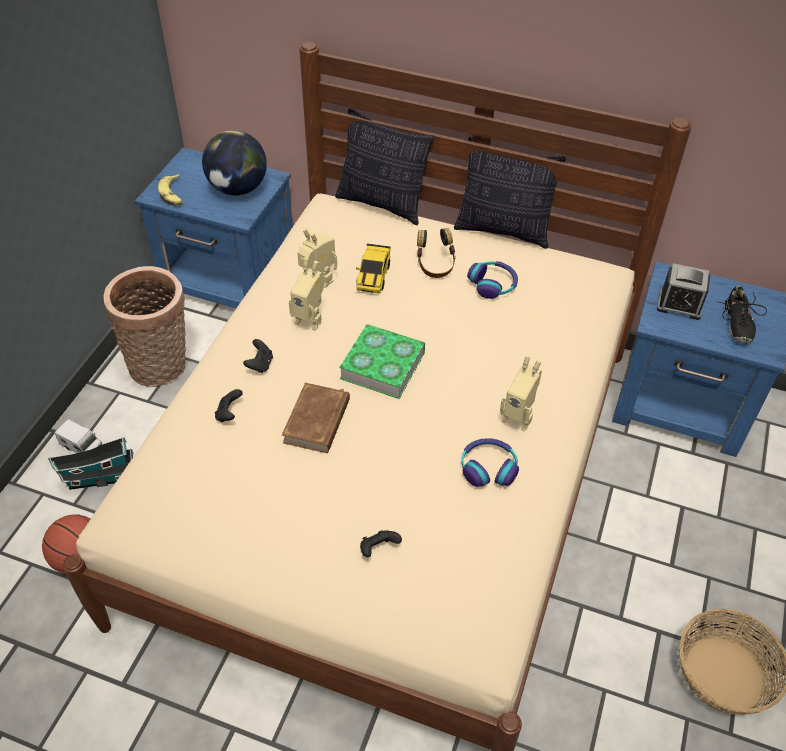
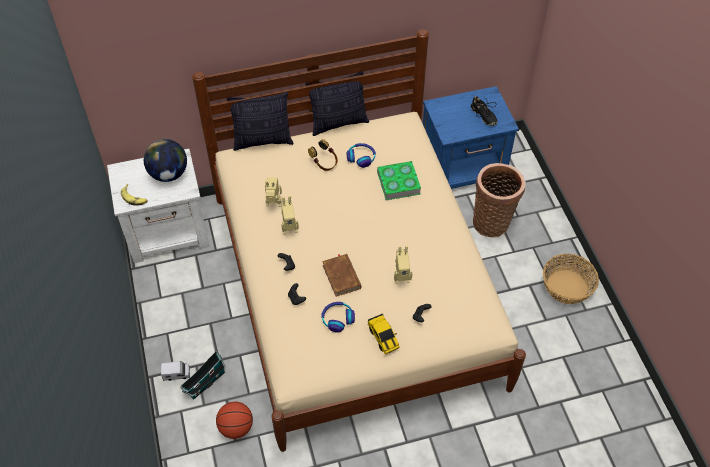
camera: 35 degrees left, 5 degrees up
(162, 365) = (176, 303): basket -> basket (492, 221)
(231, 282) = (168, 232): blue nightstand -> white nightstand
(373, 276) = (298, 186): toy car -> toy car (383, 337)
(382, 366) = (347, 231): book -> book (398, 183)
(488, 468) = (436, 252): headphones -> headphones (337, 319)
(518, 417) = (429, 220): toy robot -> toy robot (401, 277)
(679, 305) = (451, 120): alarm clock -> none

